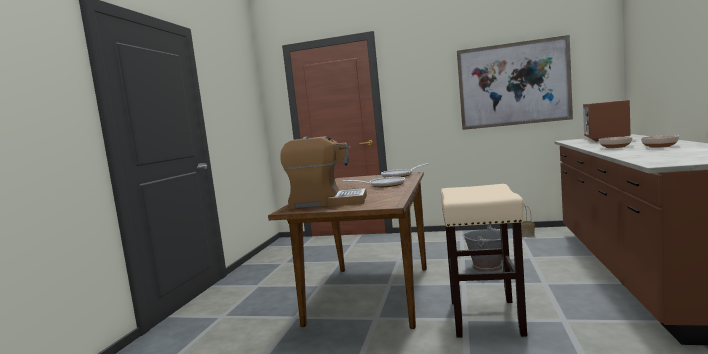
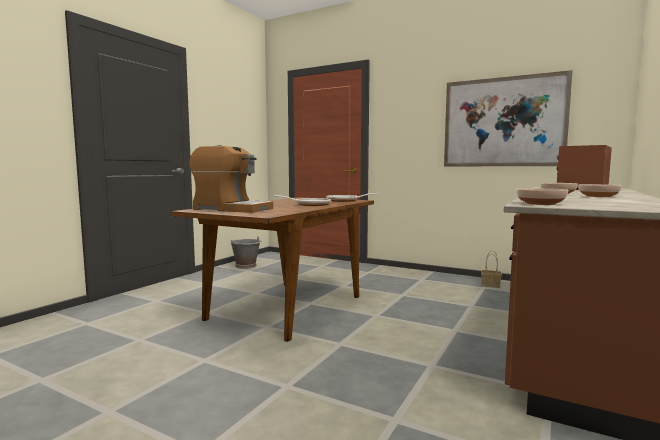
camera: 15 degrees right, 0 degrees up
(486, 318) = (360, 347): beige stool -> none
(487, 268) = (415, 306): grey bucket -> grey bucket (246, 266)
(665, 161) = (541, 203): none -> bowl

